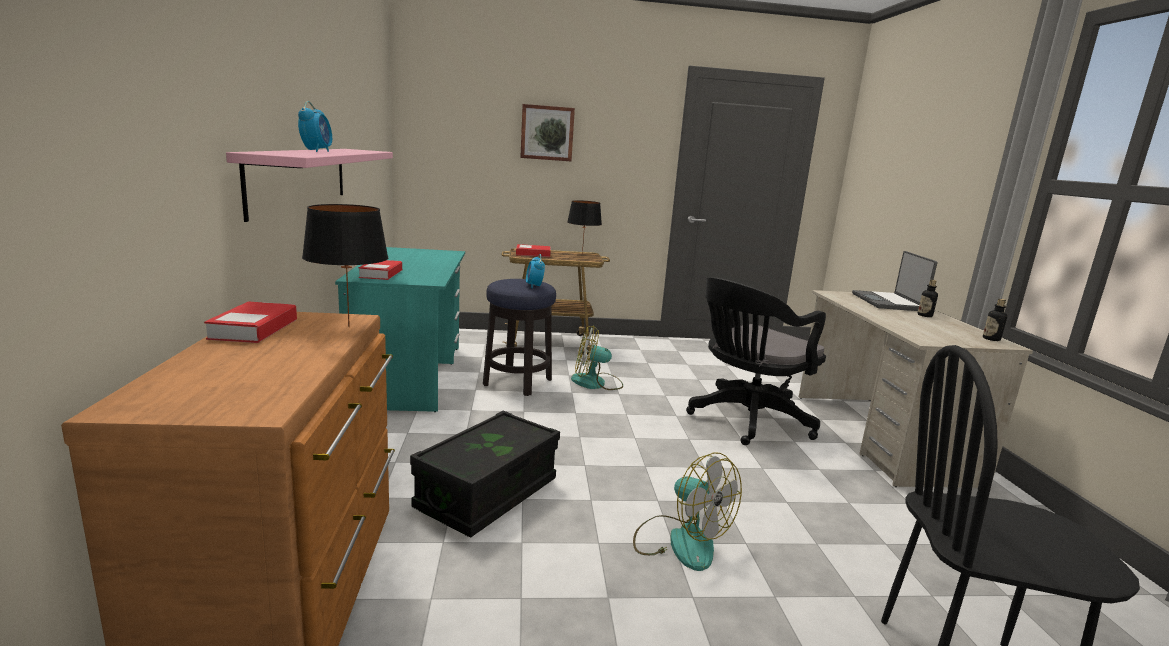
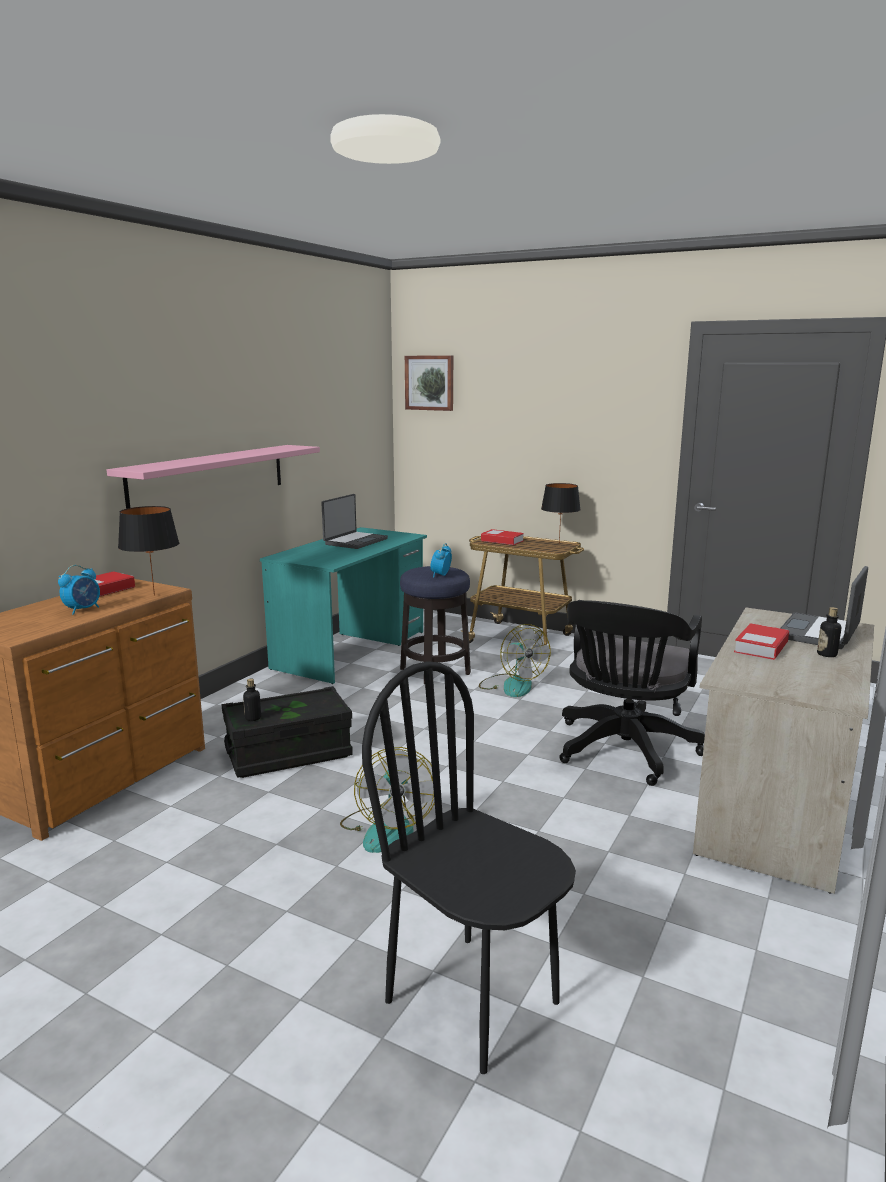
camera: 35 degrees right, 0 degrees up
(317, 151) = (210, 457): alarm clock -> alarm clock (83, 610)
(381, 274) = (305, 554): book -> book (761, 647)
(408, 259) = (355, 541): none -> laptop
(547, 133) = (532, 410): picture -> picture (430, 383)
(596, 383) = (512, 685): fan -> fan turned 150 degrees counterclockwise
(746, 420) = (623, 752): black office chair -> black office chair turned 60 degrees counterclockwise
(991, 339) = (841, 693): bottle -> bottle (253, 718)

